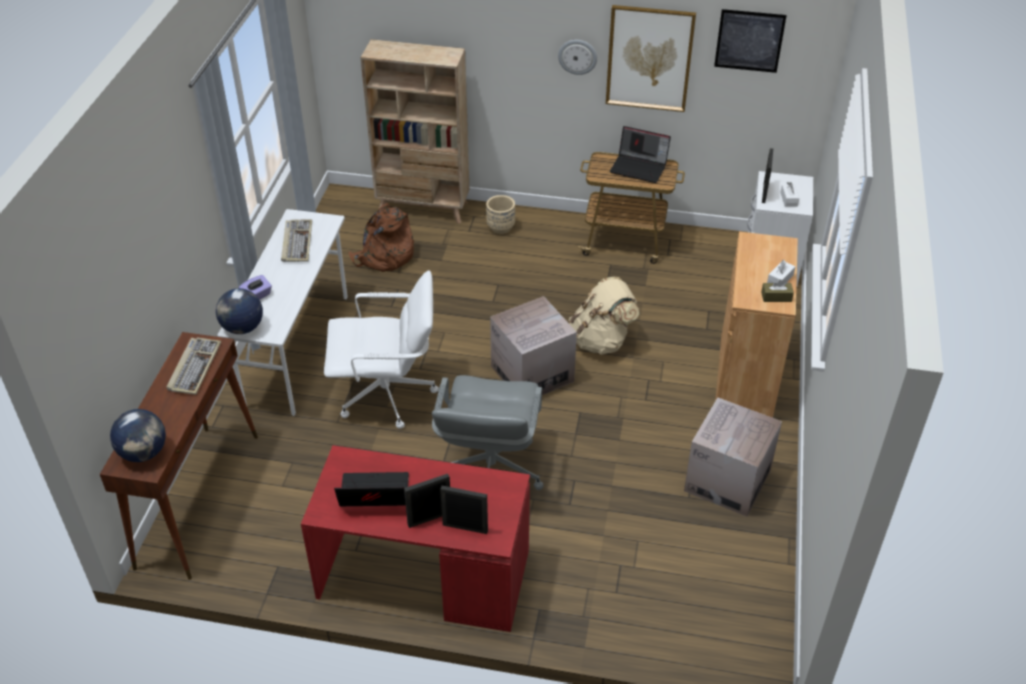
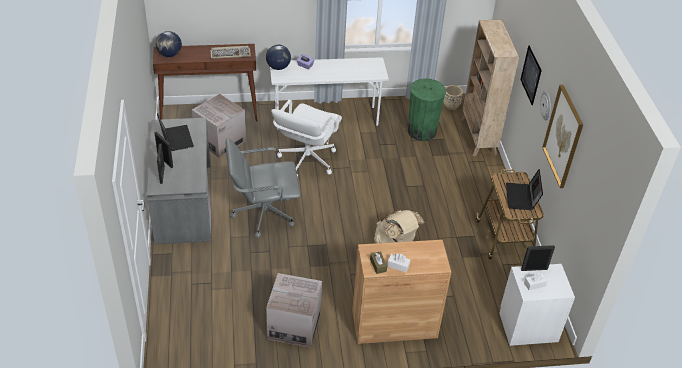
camera: 70 degrees right, 0 degrees up
(296, 242) = (355, 68): keyboard -> none
(384, 257) = (422, 131): brown backpack -> green trash can
(387, 395) = (306, 160): white office chair -> white office chair turned 45 degrees clockwise
(422, 575) = (183, 203): red desk -> grey desk
(501, 227) = (480, 175): beige planter -> beige planter (451, 106)
(532, 374) = (350, 216): cardboard box -> cardboard box (220, 141)
(749, 41) = (593, 169): picture -> picture (531, 75)

